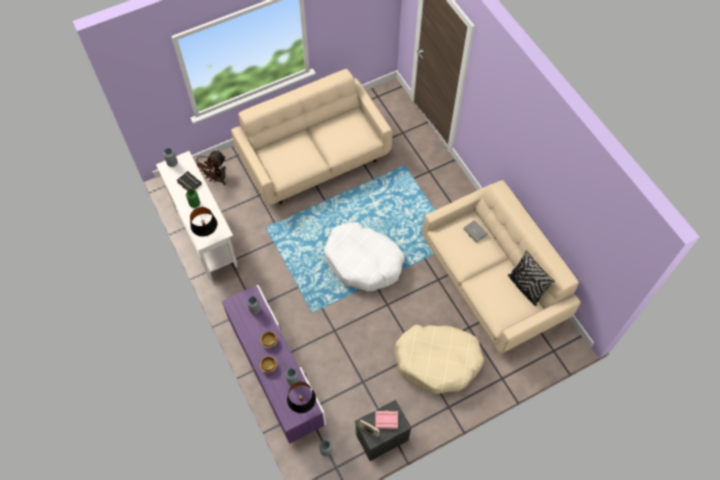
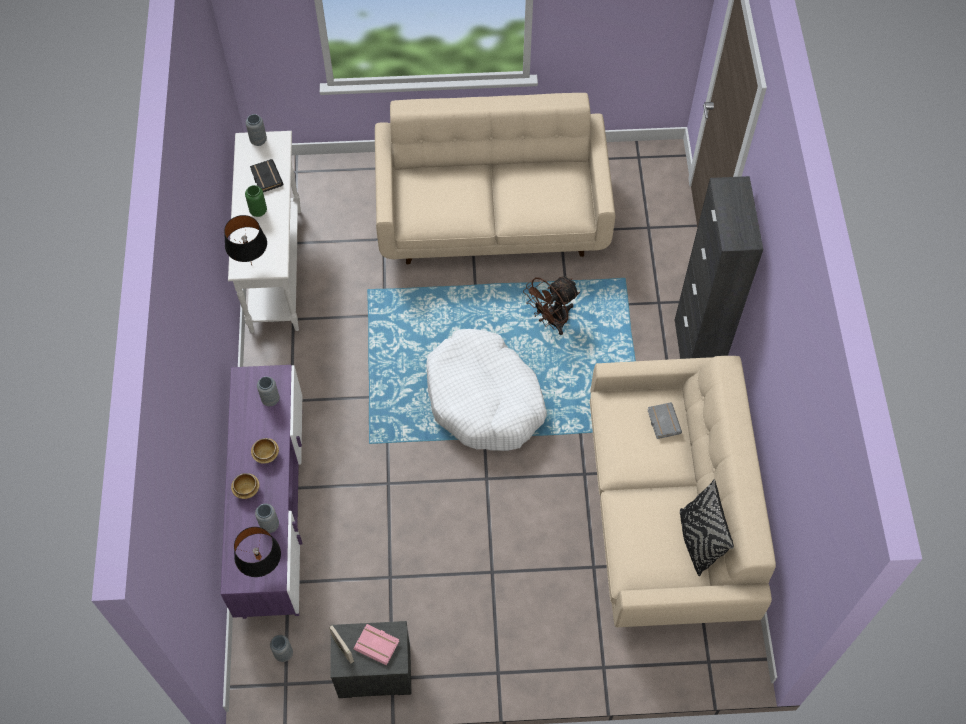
camera: 25 degrees right, 0 degrees up
(216, 179) = (334, 192): brown fan -> brown fan (551, 321)
(437, 361) = (517, 596): beige dog bed -> none
(462, 189) = (696, 351): none -> black cabinet

